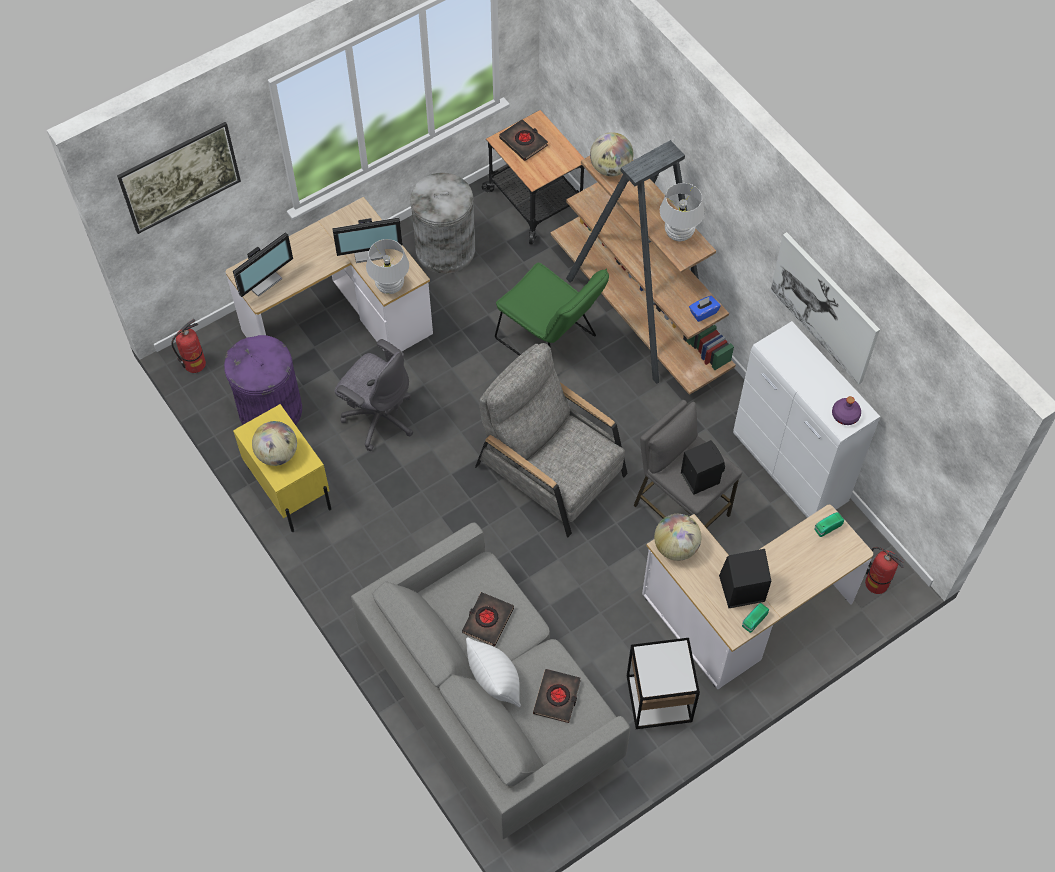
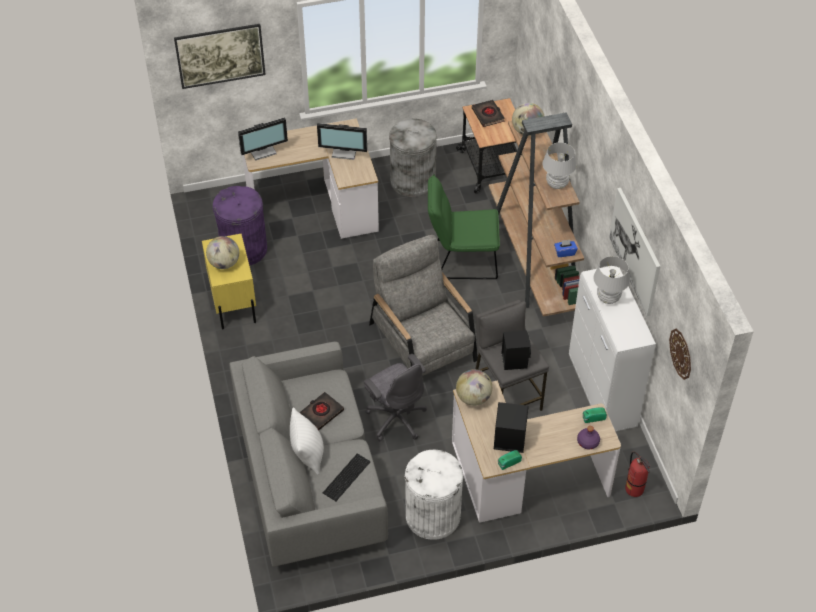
camera: 20 degrees right, 10 degrees down
(195, 364) = (206, 206): fire extinguisher -> none
(379, 417) = (316, 274): grey office chair -> grey office chair (396, 418)
(390, 286) = (348, 178): white table lamp -> white table lamp (608, 298)
(550, 341) = (461, 259): green chair -> green chair turned 120 degrees clockwise
(557, 697) = (347, 477): black book -> keyboard
(658, 699) = (432, 516): side table -> white trash can
(845, 415) = (629, 336): purple bottle -> purple bottle (588, 442)
(931, 430) = (681, 353): none -> wall clock

